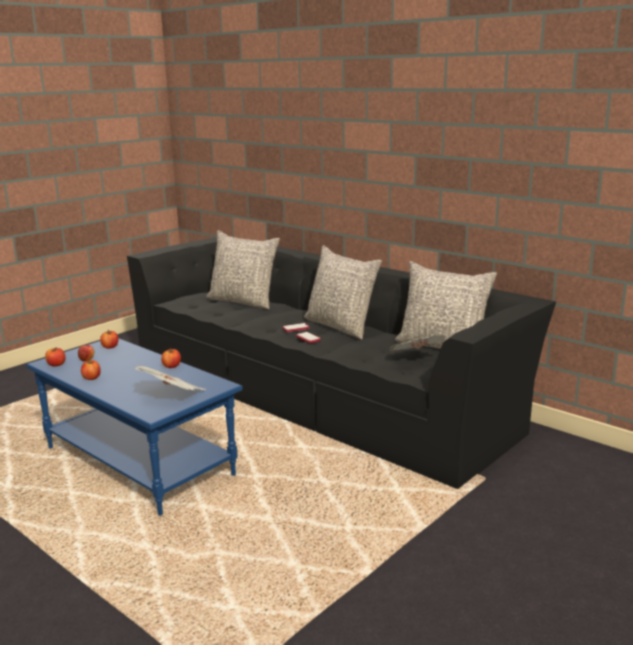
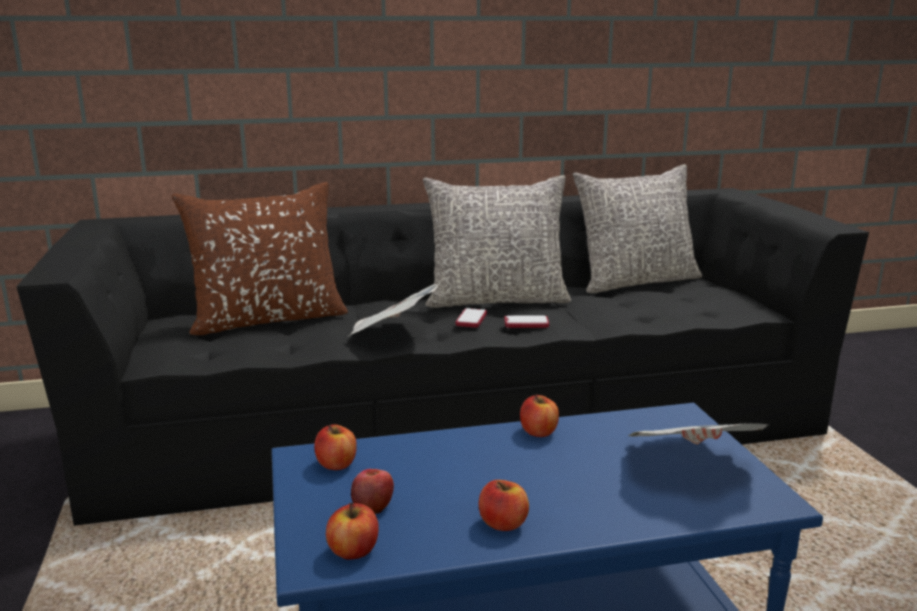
camera: 55 degrees left, 0 degrees up
(243, 301) = (267, 319): grey pillow -> brown pillow
(416, 358) = (681, 297): newspaper -> newspaper (391, 334)

